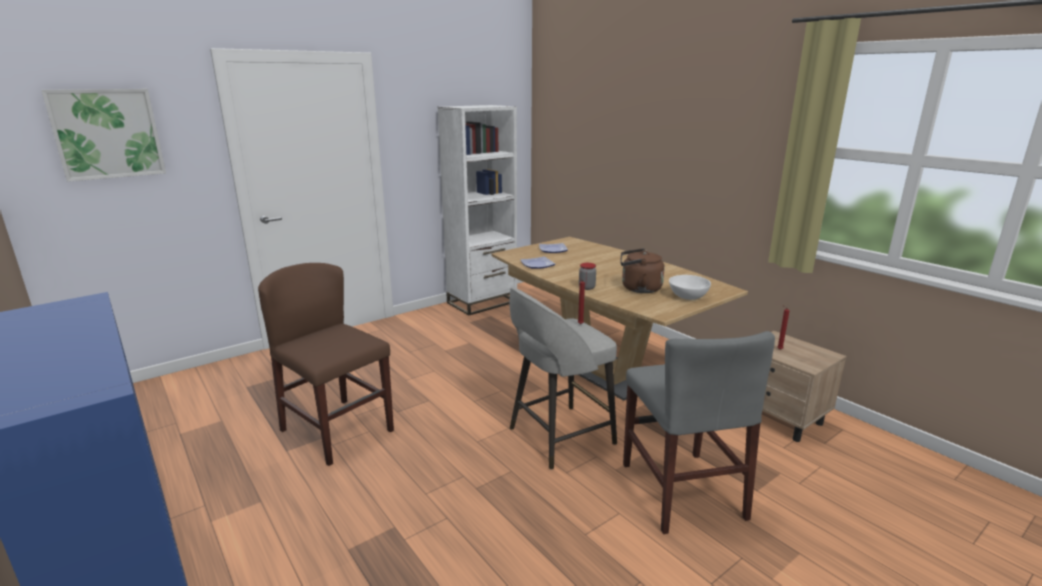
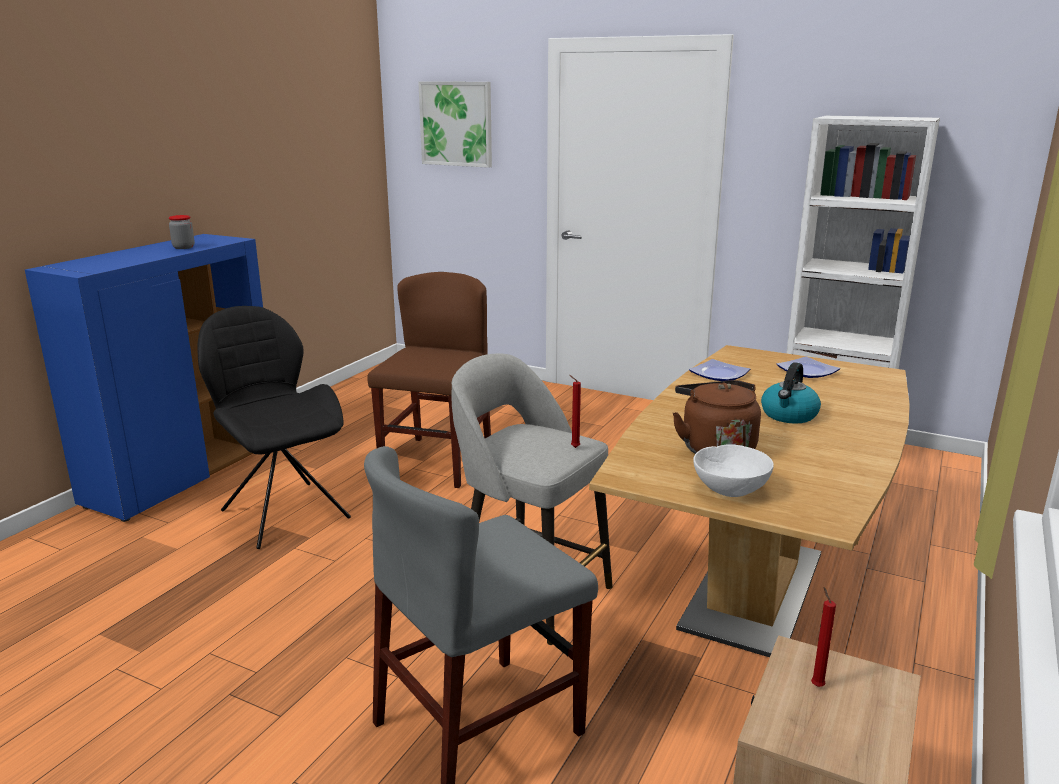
camera: 65 degrees right, 0 degrees up
(329, 537) = (283, 512): none -> black chair
(587, 287) = (667, 415): jar -> jar (183, 247)
(608, 267) = (789, 415): none -> kettle

